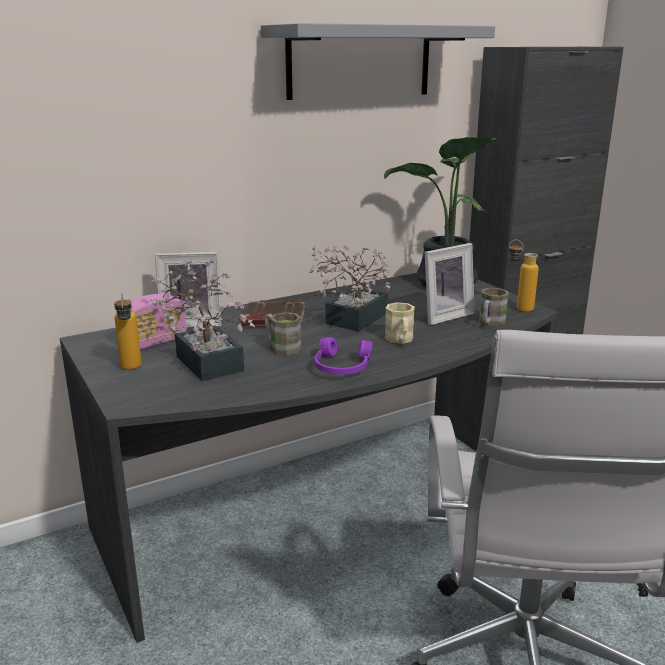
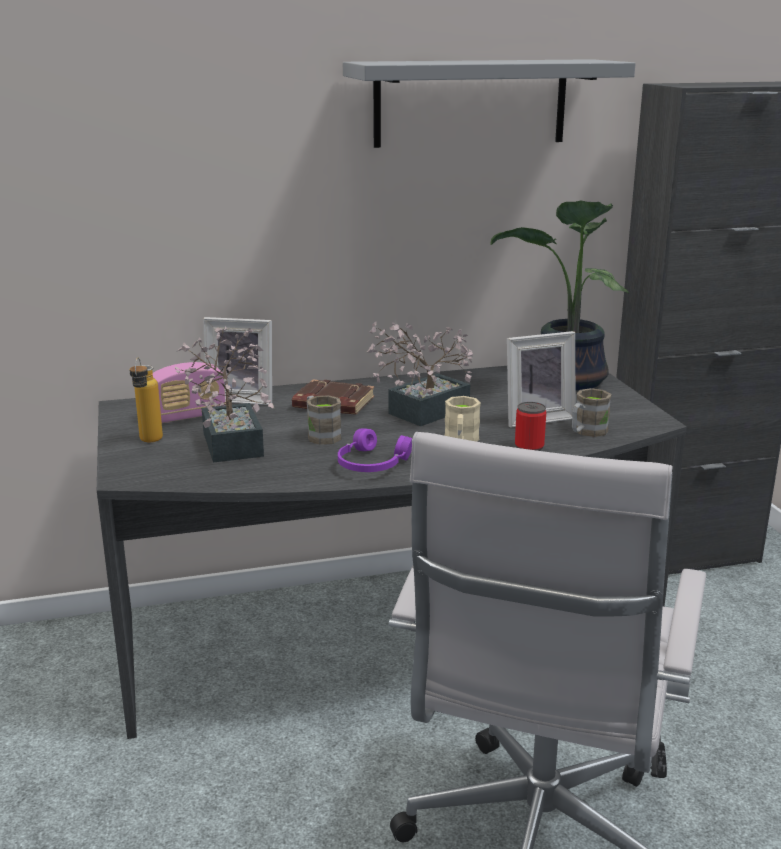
camera: 15 degrees right, 0 degrees up
(456, 339) = (529, 447): none -> can
(518, 308) = (637, 417): bottle -> none

